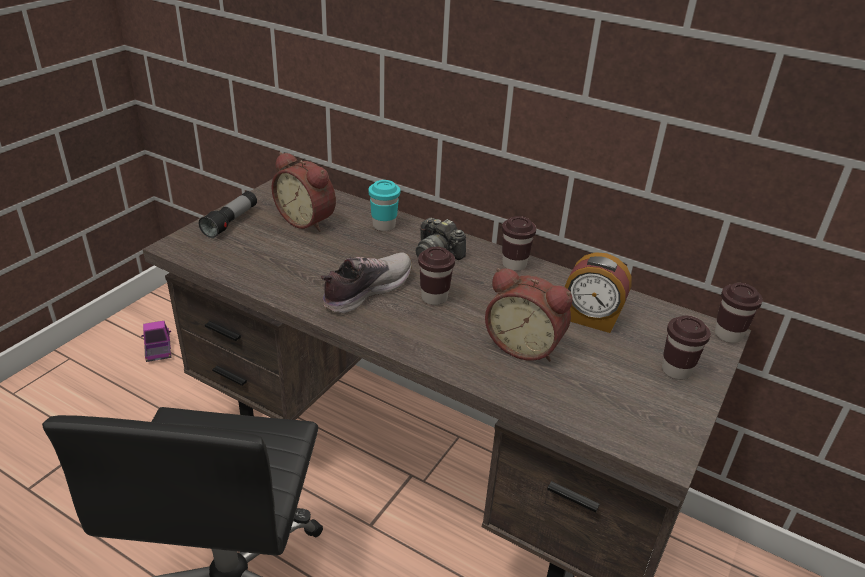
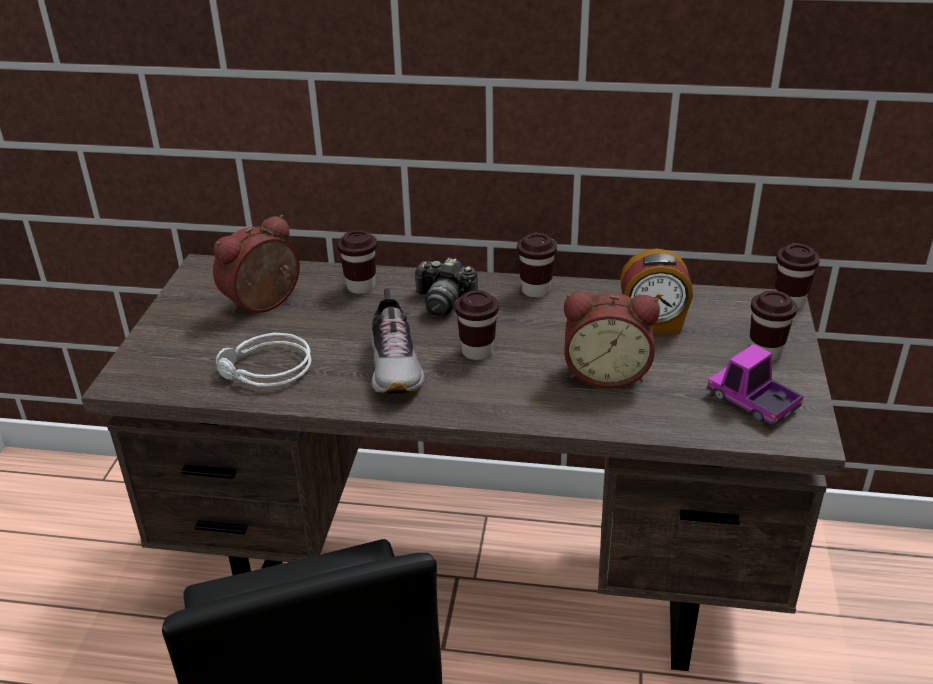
camera: 20 degrees left, 0 degrees up
(158, 349) = (46, 538): toy truck -> toy truck (752, 402)
(231, 222) = (170, 333): flashlight -> none
(272, 266) = (265, 370): none -> grey headphones
(308, 220) = (265, 304): alarm clock -> alarm clock turned 120 degrees clockwise
(365, 291) = (396, 366): shoe -> shoe turned 150 degrees clockwise
(384, 226) = (361, 287): turquoise cup -> brown cup

